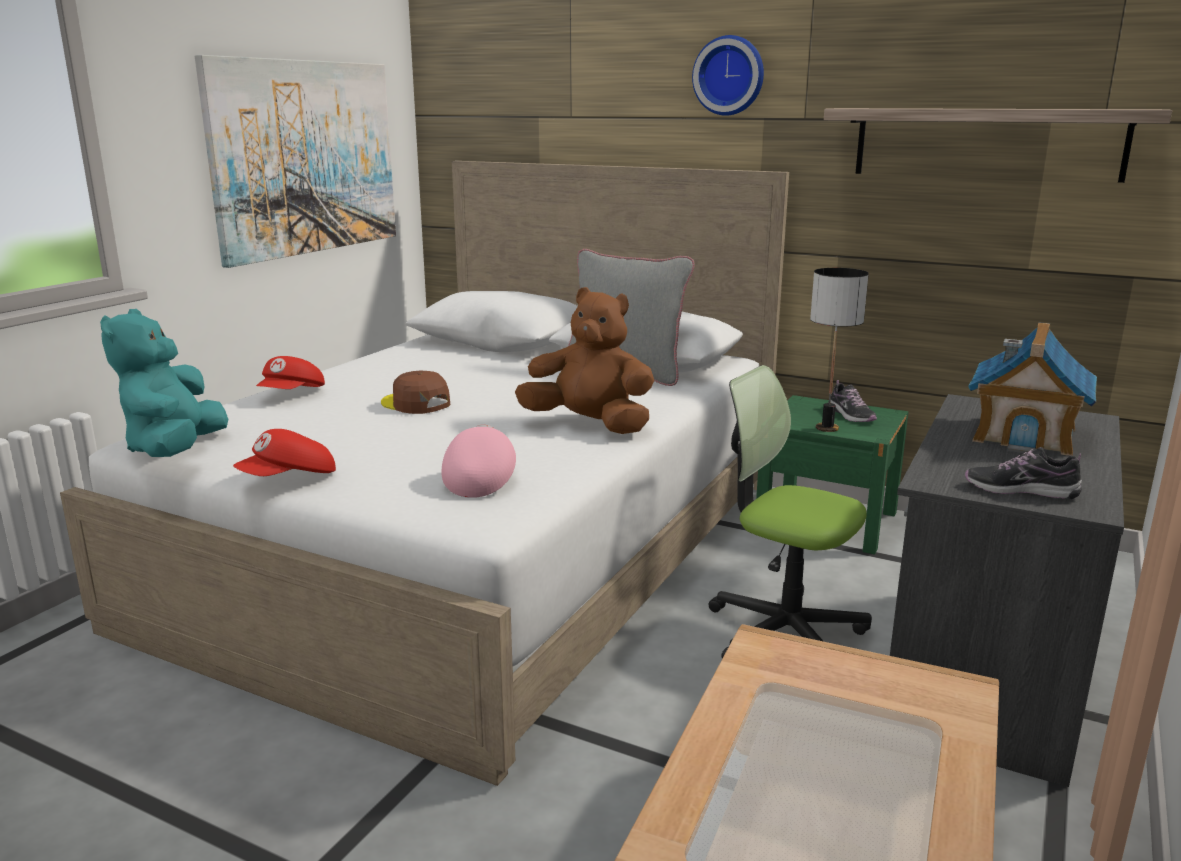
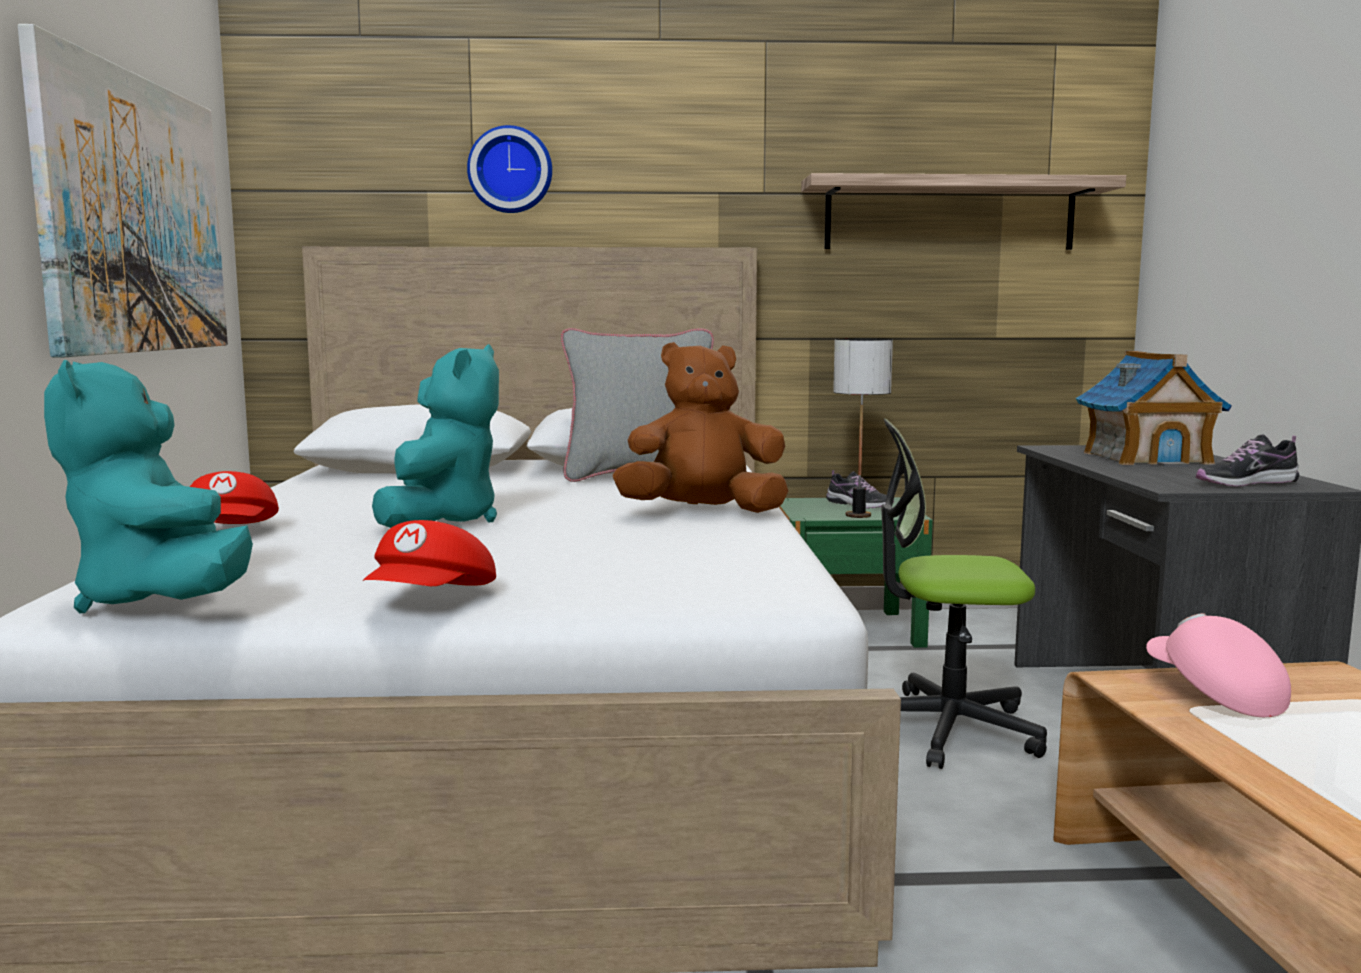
camera: 30 degrees left, 10 degrees down
(415, 403) = (441, 521): brown cap -> turquoise plush toy
(480, 480) = (693, 565): pink cap -> pink cap (1212, 694)
(729, 76) = (678, 145): wall clock -> wall clock (510, 170)

